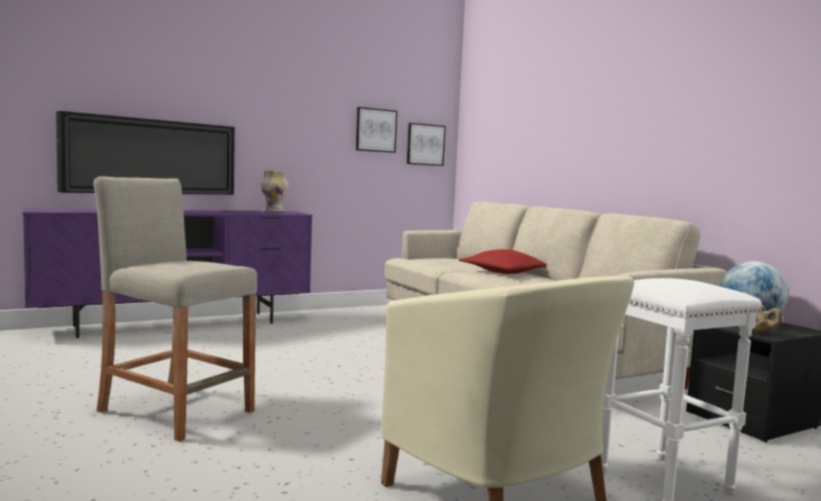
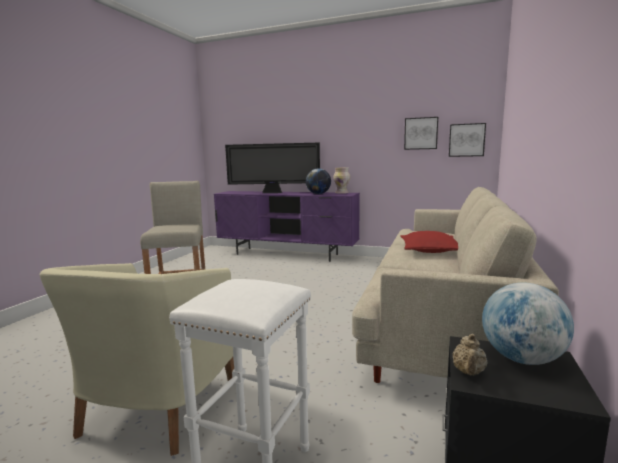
camera: 50 degrees right, 5 degrees up
(246, 212) = (318, 194): none -> globe

